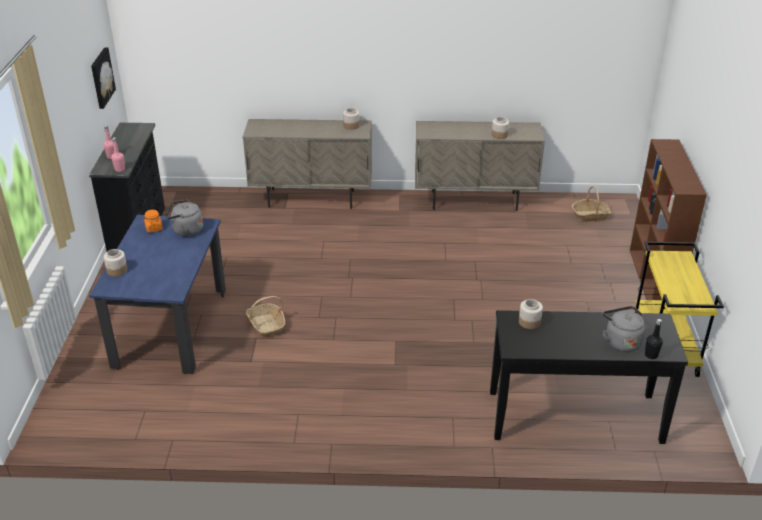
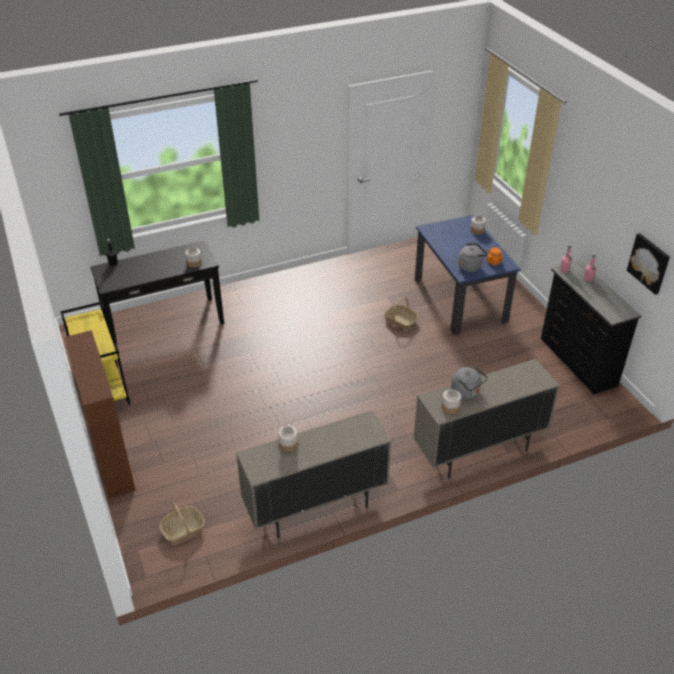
camera: 155 degrees right, 5 degrees up
(621, 341) = (133, 267): grey kettle -> grey kettle (467, 393)

